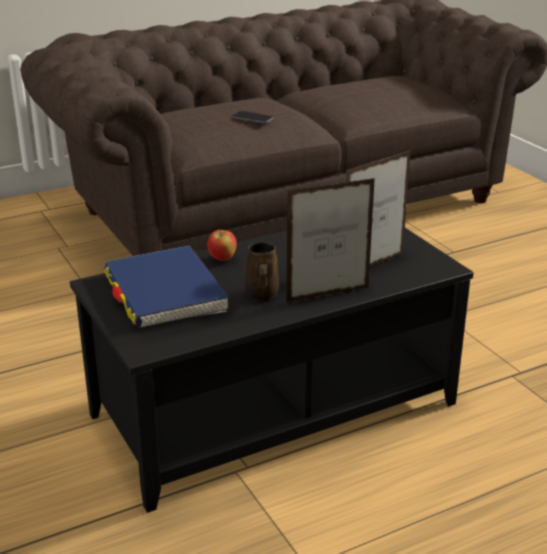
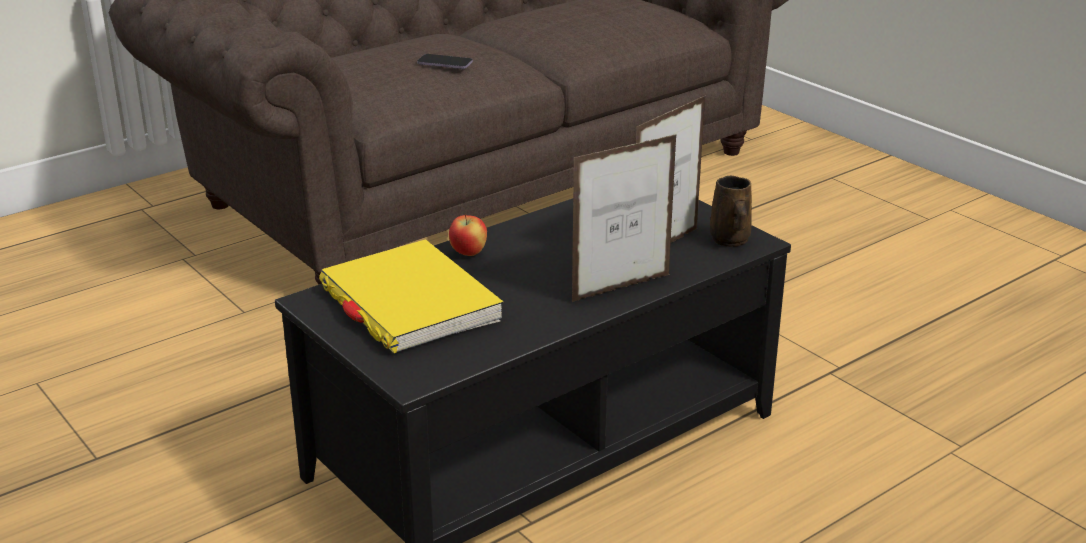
camera: 10 degrees left, 0 degrees up
(165, 292) = (409, 304): blue book -> yellow book
(261, 295) = (537, 296): brown mug -> brown mug (730, 240)

